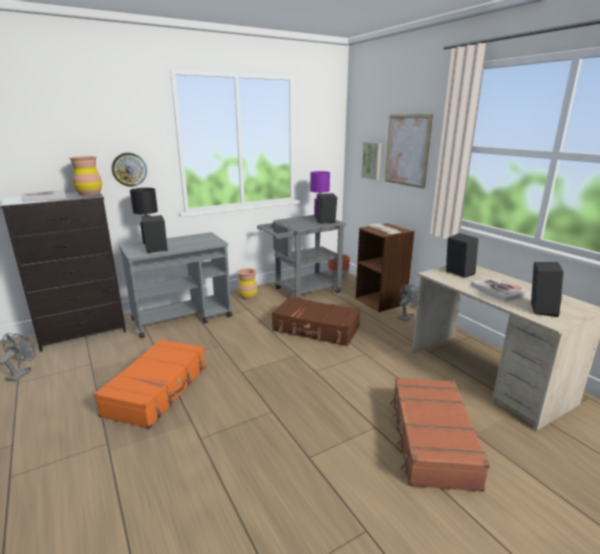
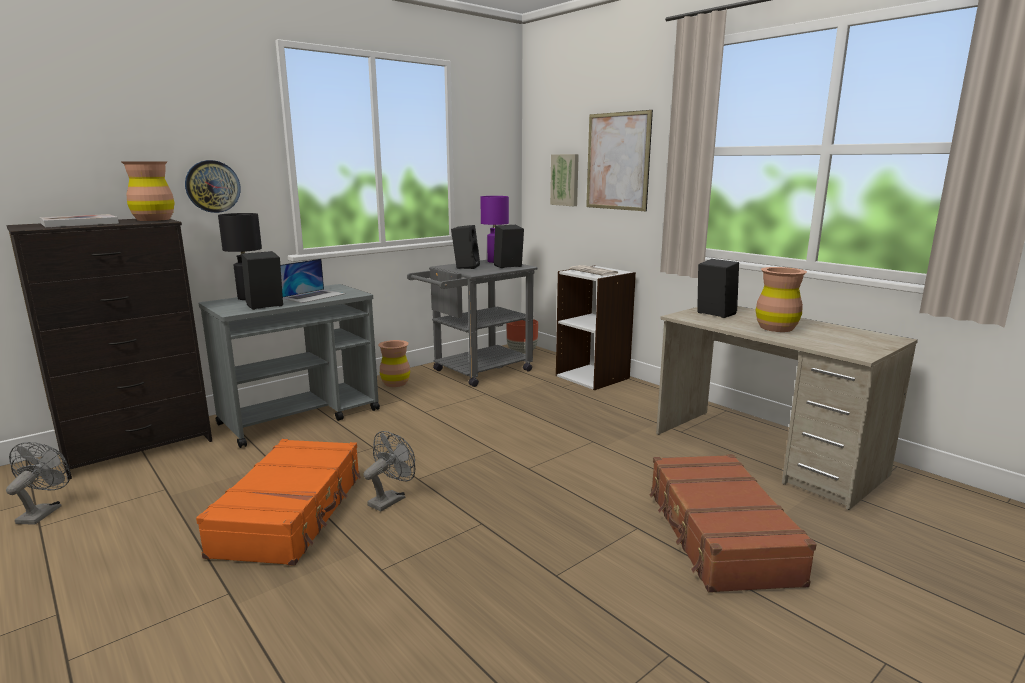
camera: 10 degrees left, 5 degrees down
(190, 242) = (313, 296): none -> laptop
(316, 329) = (512, 417): brown suitcase -> none
(381, 301) = (593, 377): brown bookcase -> white bookcase
(407, 317) = (635, 393): grey fan -> grey fan (390, 499)
(499, 290) = (776, 328): book -> brown vase
(540, 309) = (836, 343): black speaker -> black speaker (465, 266)

